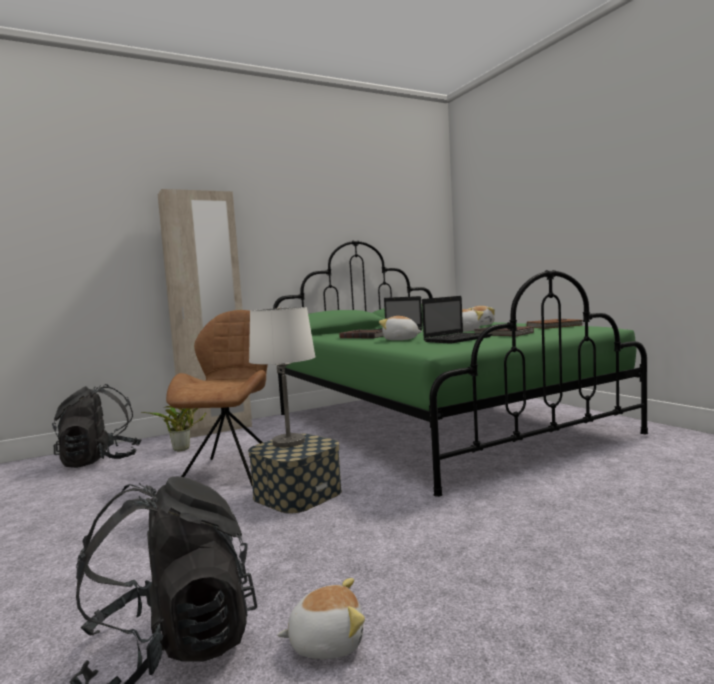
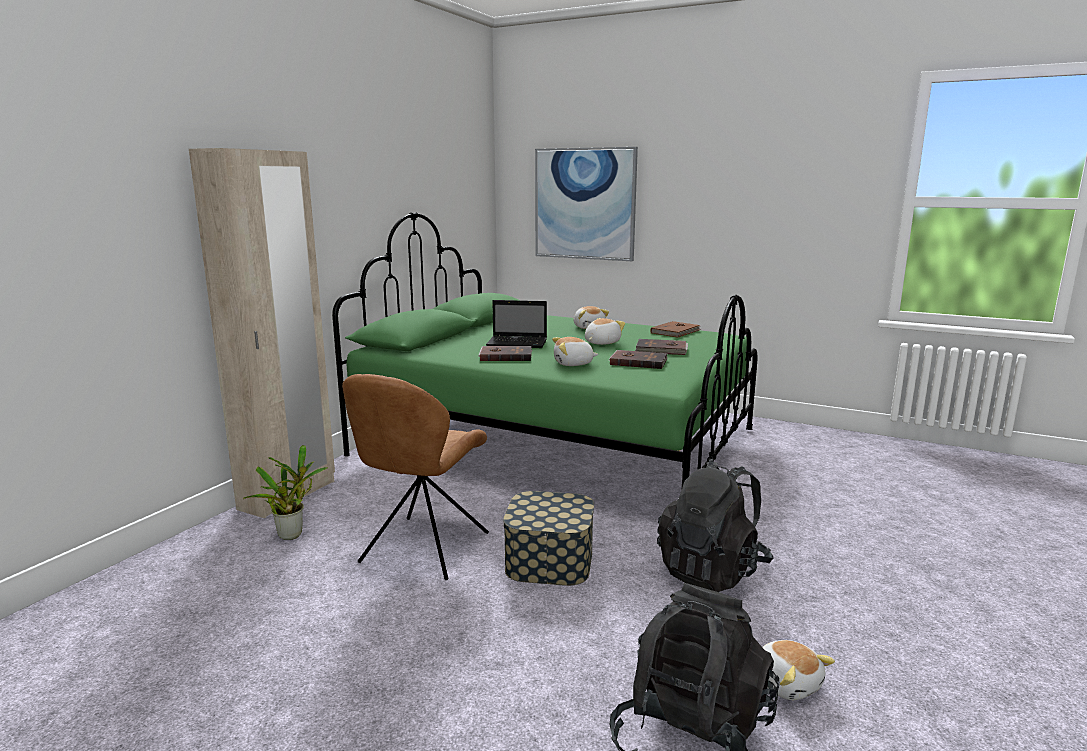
camera: 35 degrees left, 10 degrees up
(100, 461) = (186, 582): black backpack -> black backpack (712, 571)
(232, 470) = (422, 550): brown chair -> brown chair turned 135 degrees counterclockwise
(289, 442) = (536, 506): white table lamp -> none
(326, 642) = (787, 683): plush toy -> plush toy turned 105 degrees clockwise
(458, 339) = (638, 362): laptop -> brown book
(510, 225) = (584, 204): none -> picture

